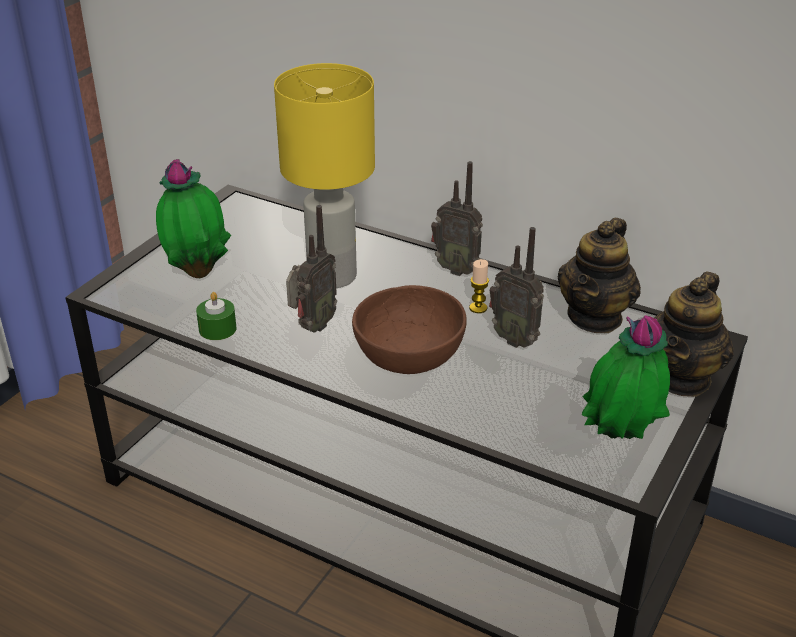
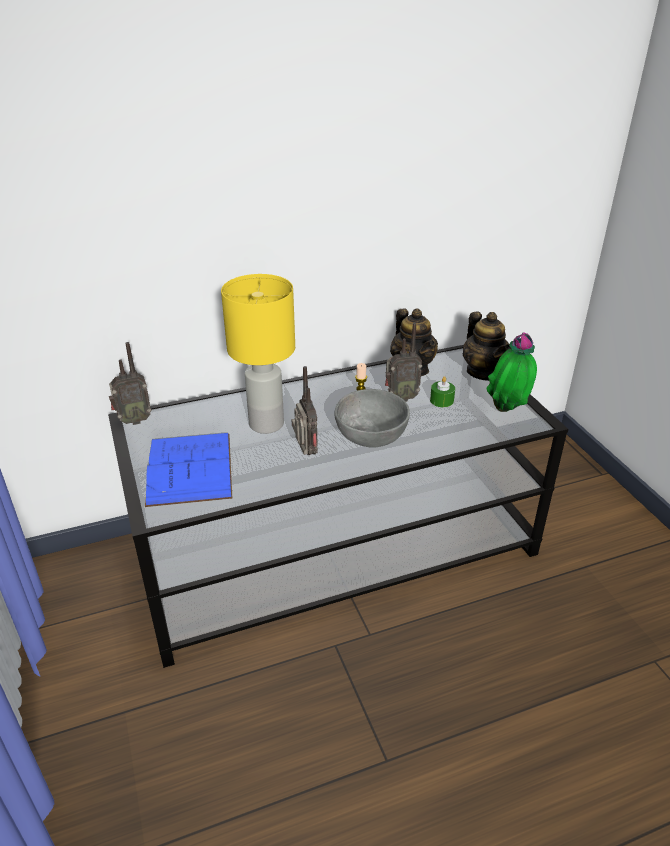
camera: 50 degrees left, 0 degrees up
(197, 272) = (190, 468): potted plant -> blue book
(217, 329) = (261, 487): green candle -> green candle (441, 400)
(409, 353) = (371, 434): brown bowl -> grey bowl
(457, 269) = (318, 384): radio -> radio (133, 420)

